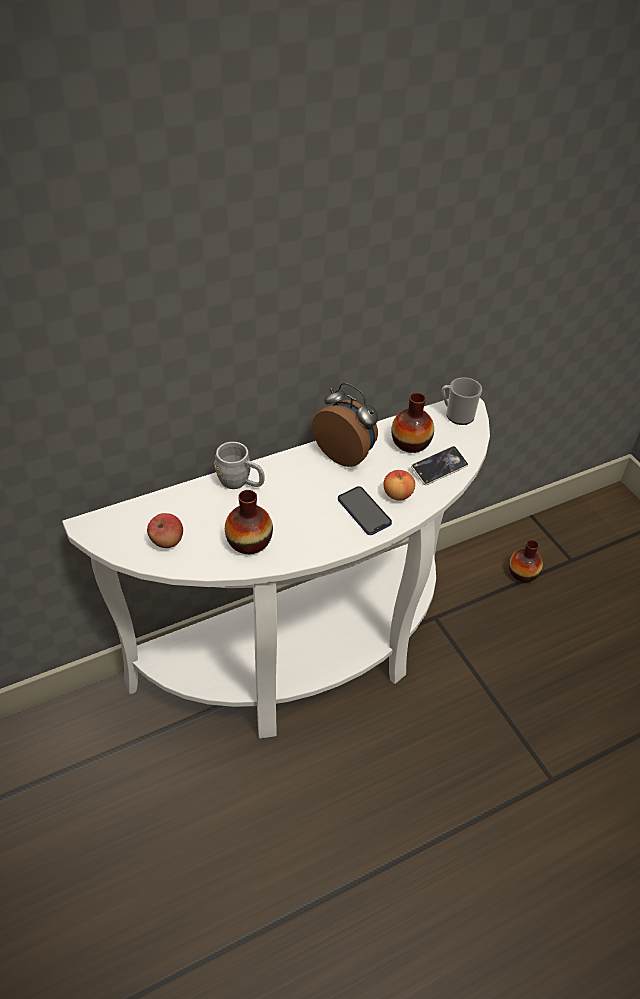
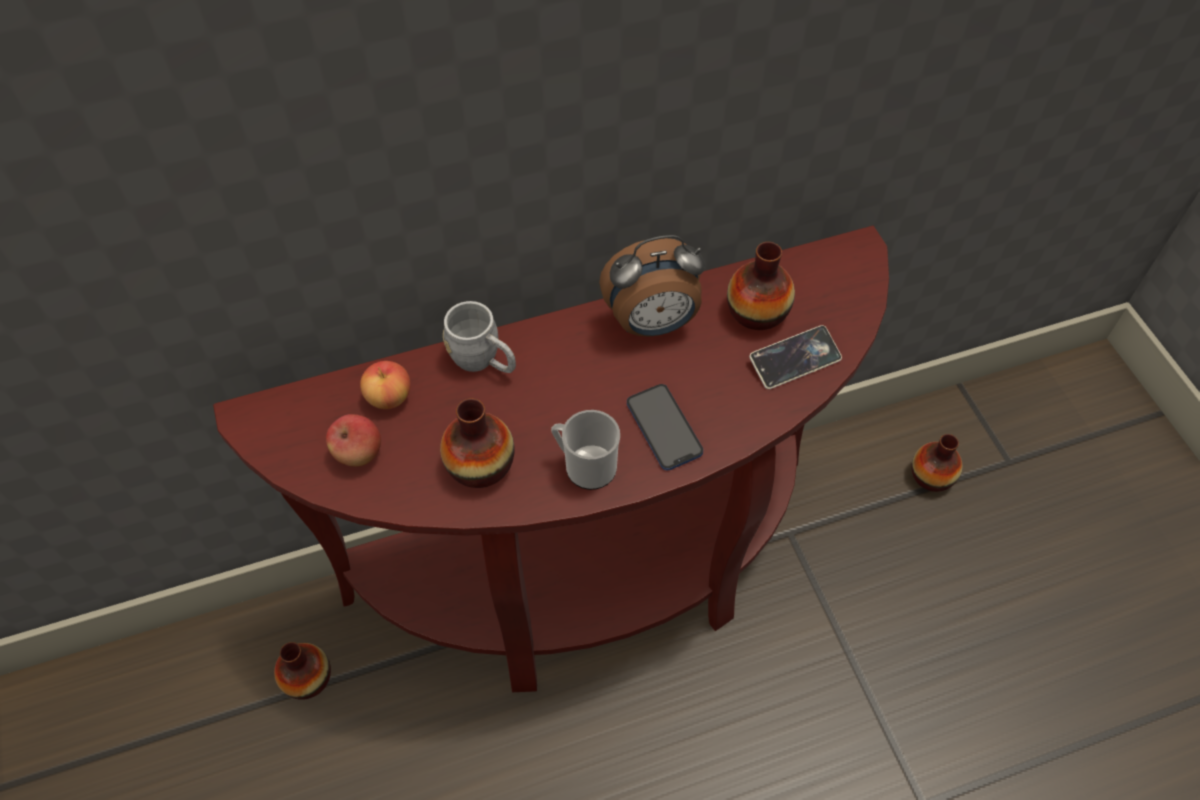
camera: 10 degrees right, 10 degrees up
(109, 745) = (307, 678): none -> vase
(306, 658) = (594, 577): white console table -> brown console table
(345, 454) = (652, 324): alarm clock -> alarm clock turned 120 degrees clockwise
(397, 494) = (721, 402): apple -> apple (389, 397)
(456, 415) = (838, 267): mug -> mug (585, 466)

